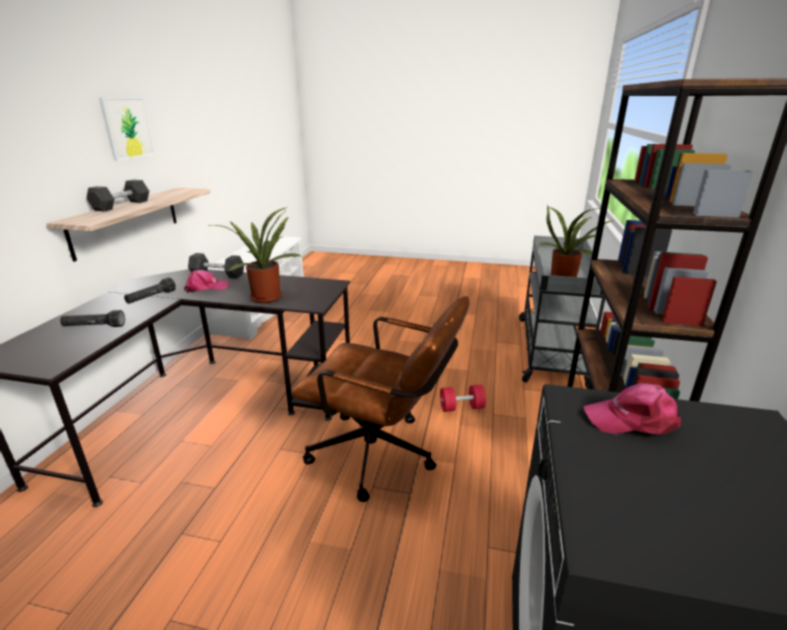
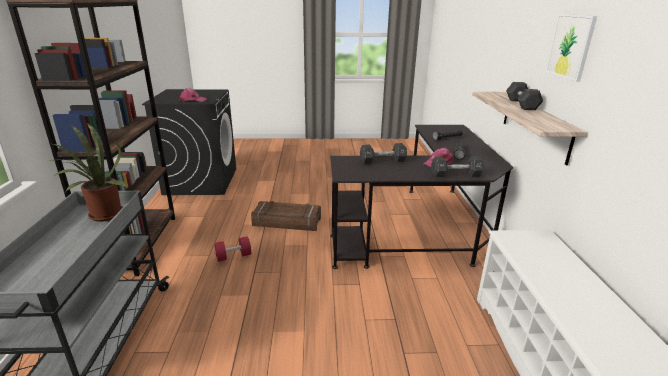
camera: 165 degrees right, 0 degrees up
(266, 296) = (382, 161): potted plant -> black dumbbell
(382, 456) = (287, 222): brown office chair -> crate

